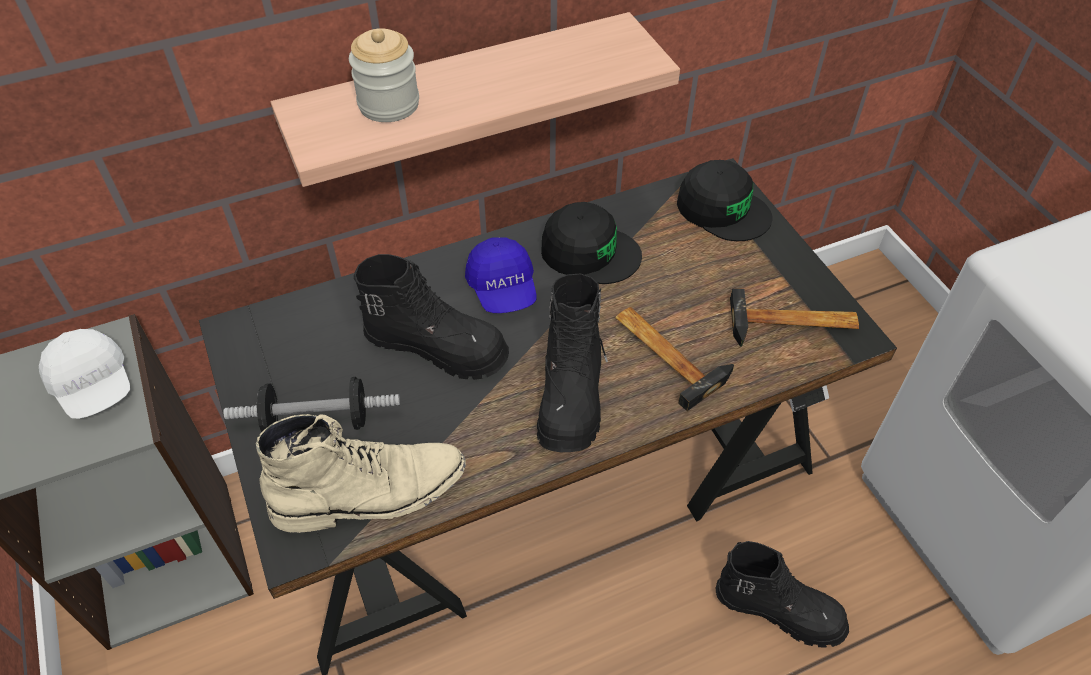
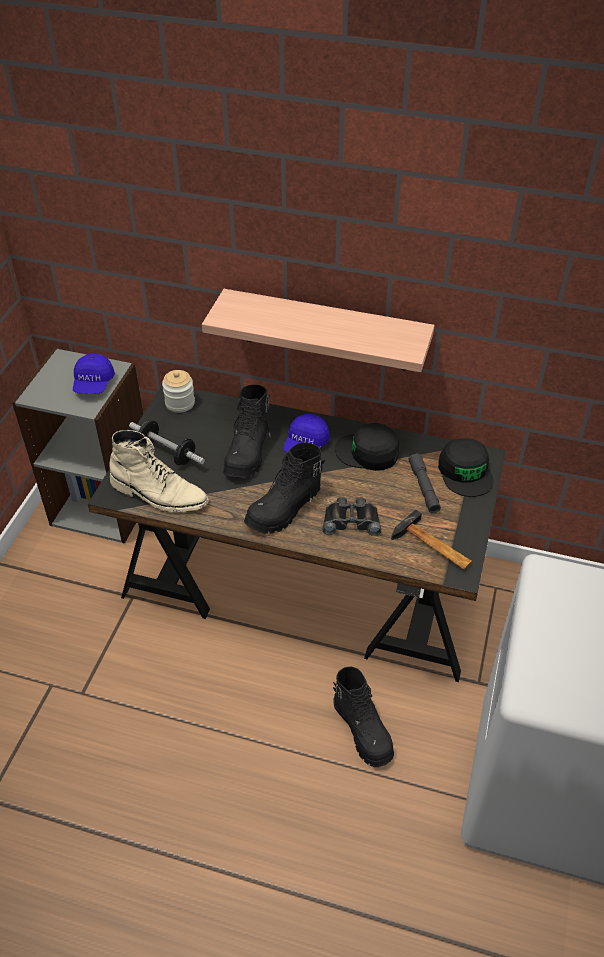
camera: 40 degrees right, 5 degrees down
(94, 386) = (93, 384): white cap -> blue cap
(389, 104) = (268, 313): jar -> jar (180, 403)
(437, 346) = (248, 453): black boot -> black boot turned 45 degrees clockwise
(589, 252) = (368, 452): black cap -> black cap turned 135 degrees clockwise
(667, 353) = (351, 520): hammer -> black binoculars
(700, 256) = (424, 487): none -> grey flashlight

